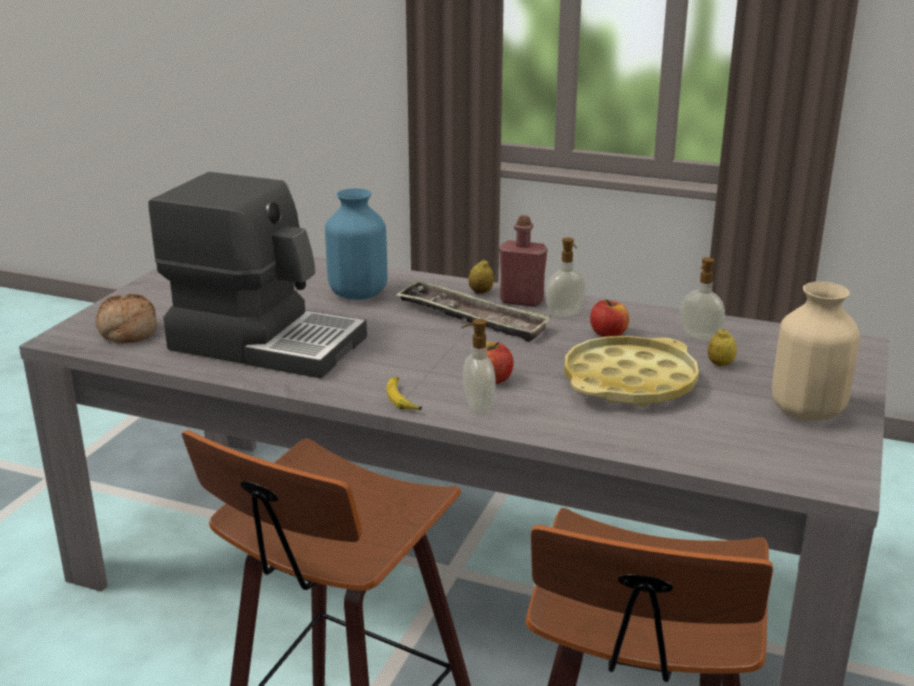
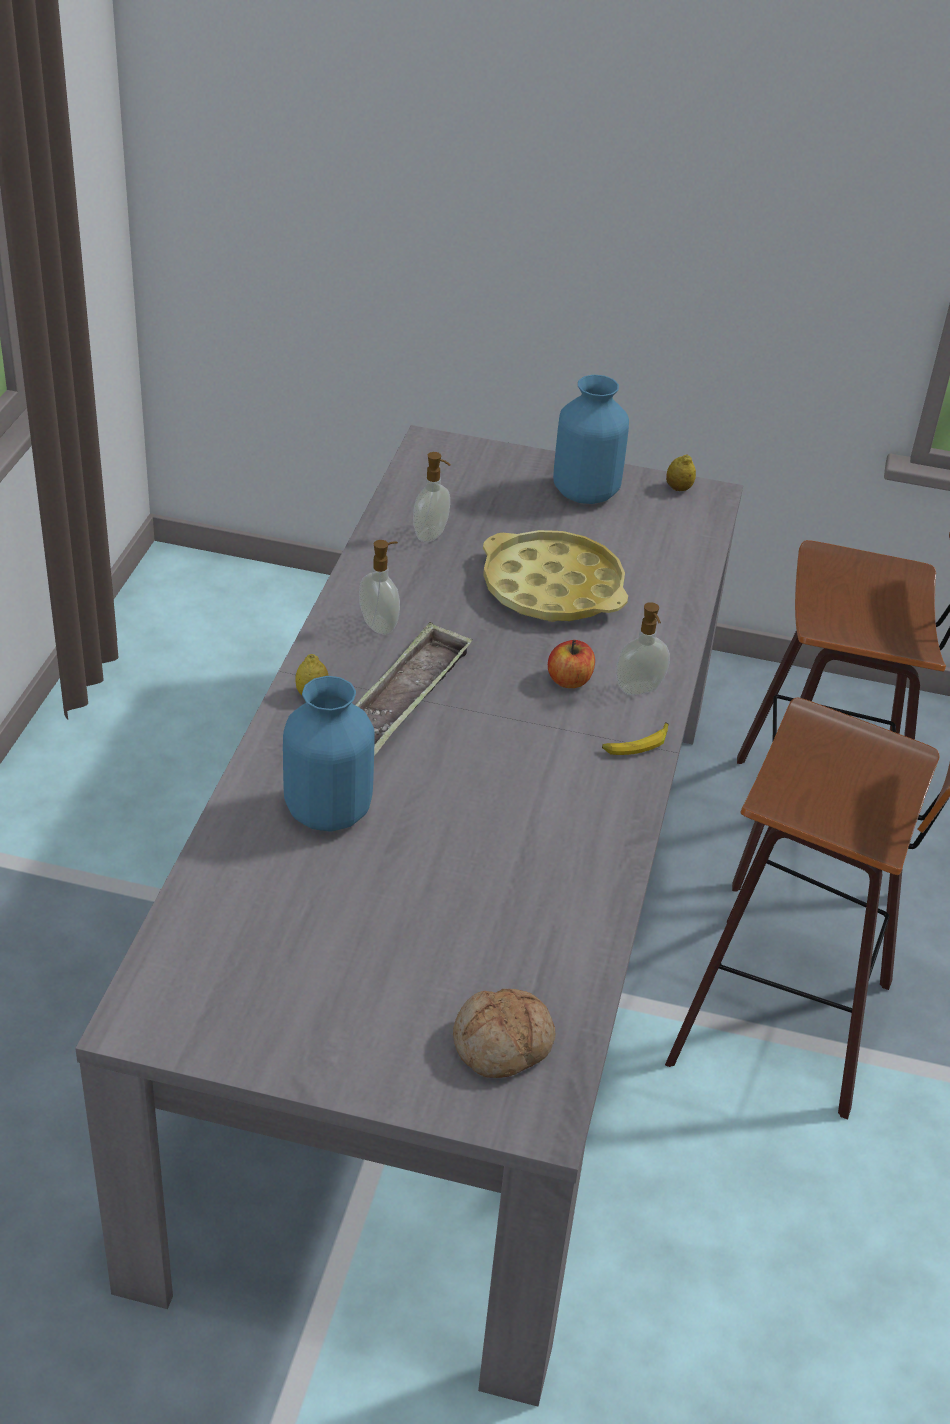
camera: 100 degrees left, 15 degrees up
(267, 342) = (510, 881): coffee machine -> none
(521, 301) = (339, 659): red bottle -> none
(608, 334) = (432, 595): apple -> none
(720, 364) = (496, 528): lemon -> lemon (678, 488)
(805, 410) = (585, 493): beige vase -> blue vase

